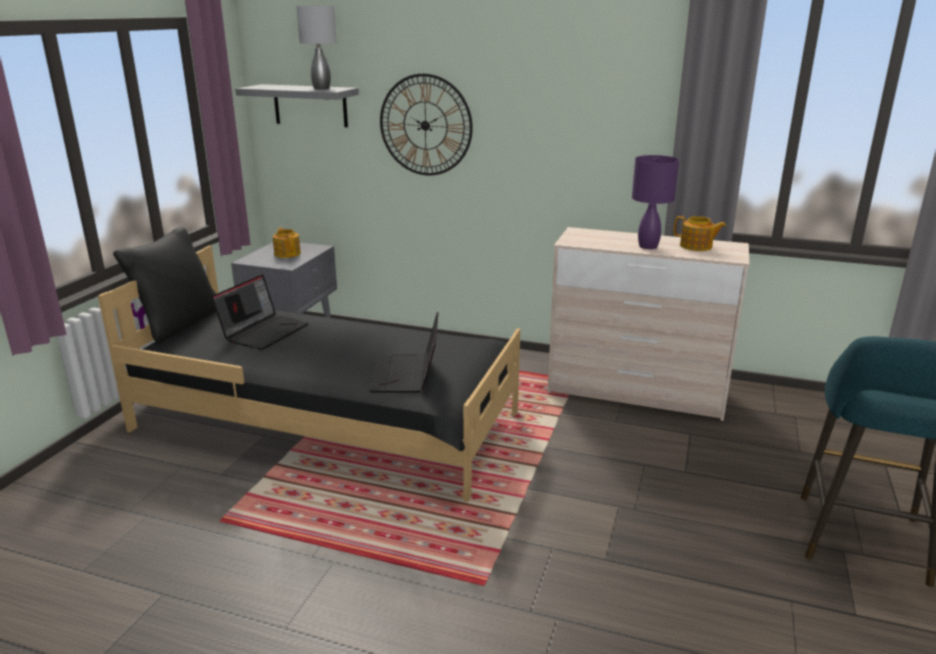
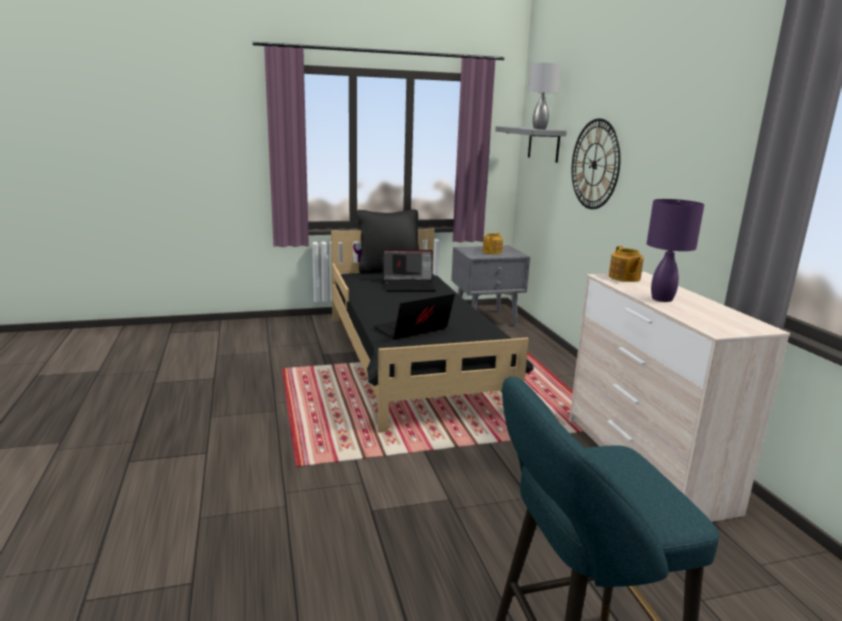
camera: 55 degrees right, 5 degrees down
(696, 246) = (712, 314): teapot -> teapot (624, 278)

